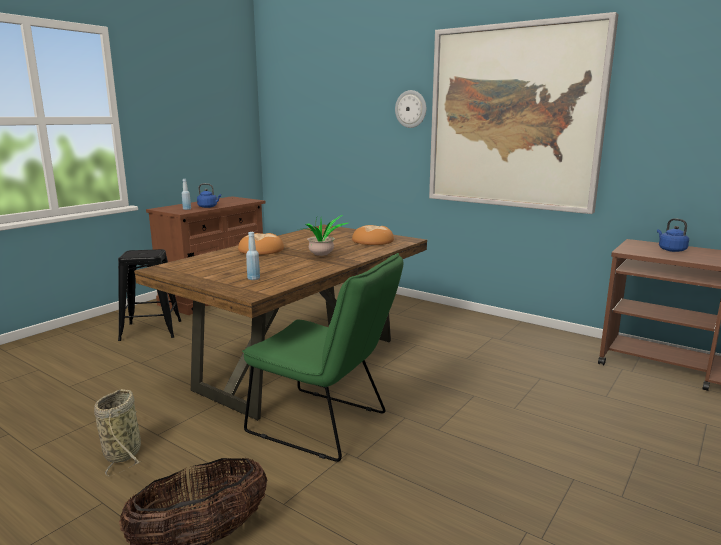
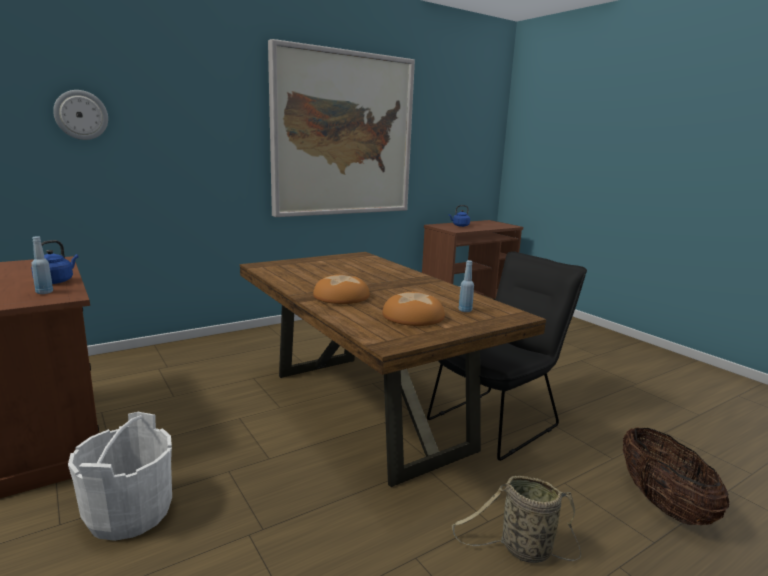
camera: 70 degrees left, 0 degrees up
(151, 330) = (129, 513): black stool -> white bucket
(322, 256) = (397, 282): potted plant -> none
(325, 425) = (499, 420): green chair -> black chair
(372, 241) = (351, 262): bread -> bread (412, 316)
(411, 109) = (238, 121): wall clock -> wall clock (81, 115)

